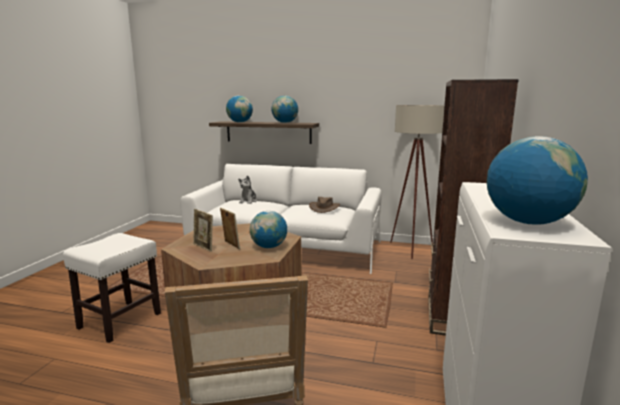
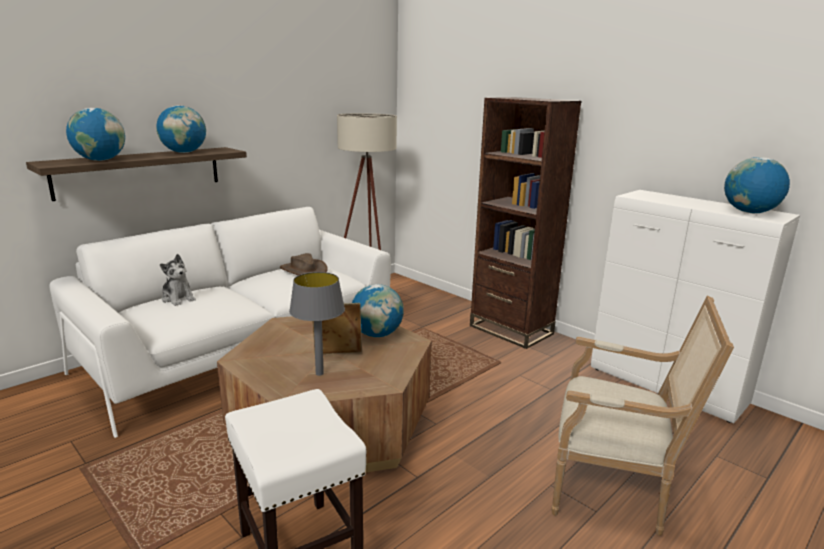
camera: 60 degrees left, 5 degrees up
(203, 247) = (320, 373): picture frame -> grey table lamp

